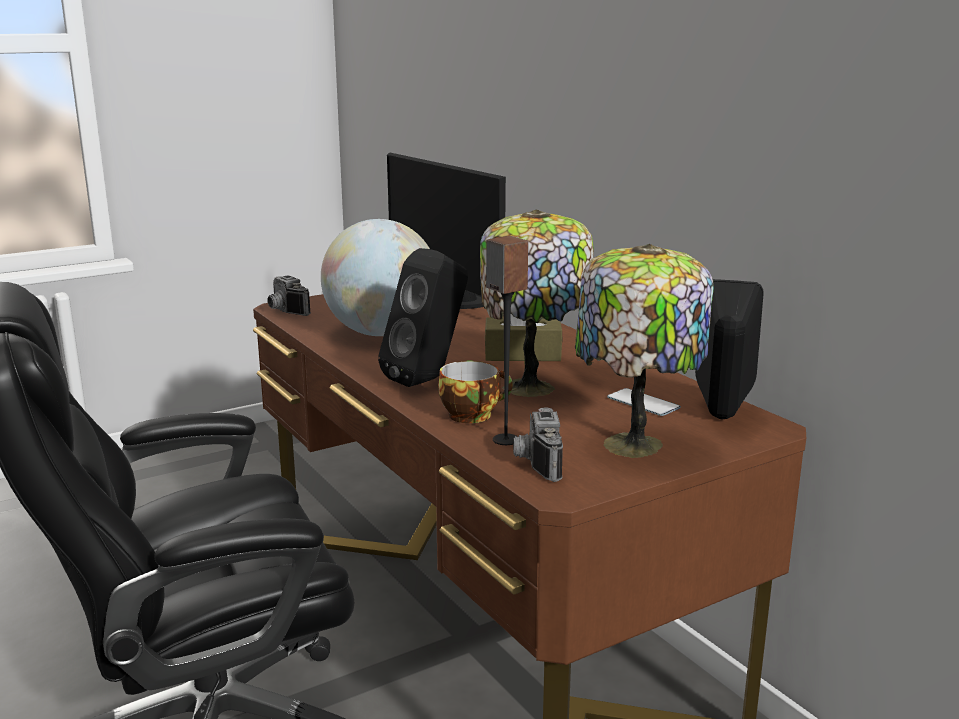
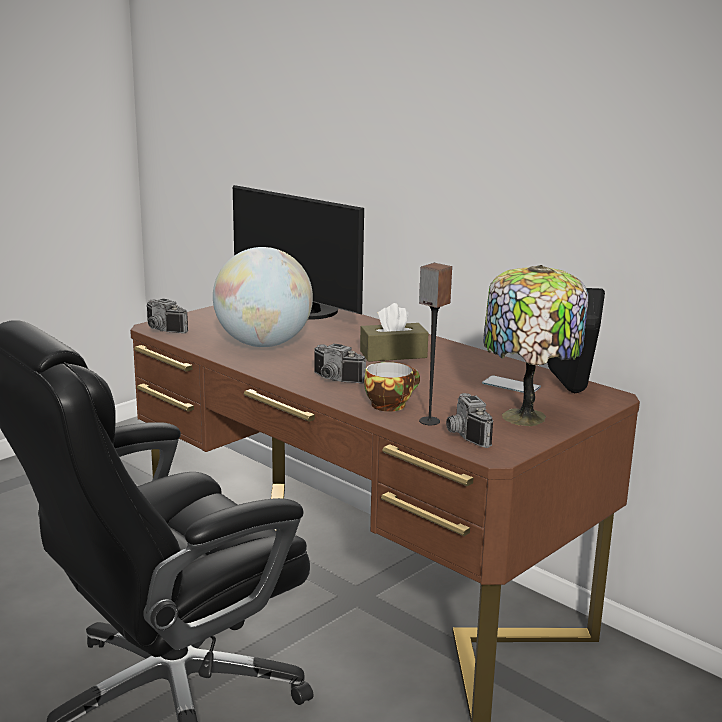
camera: 15 degrees left, 0 degrees up
(429, 379) = (334, 380): black speaker -> camera
(533, 387) = (421, 380): table lamp -> none

